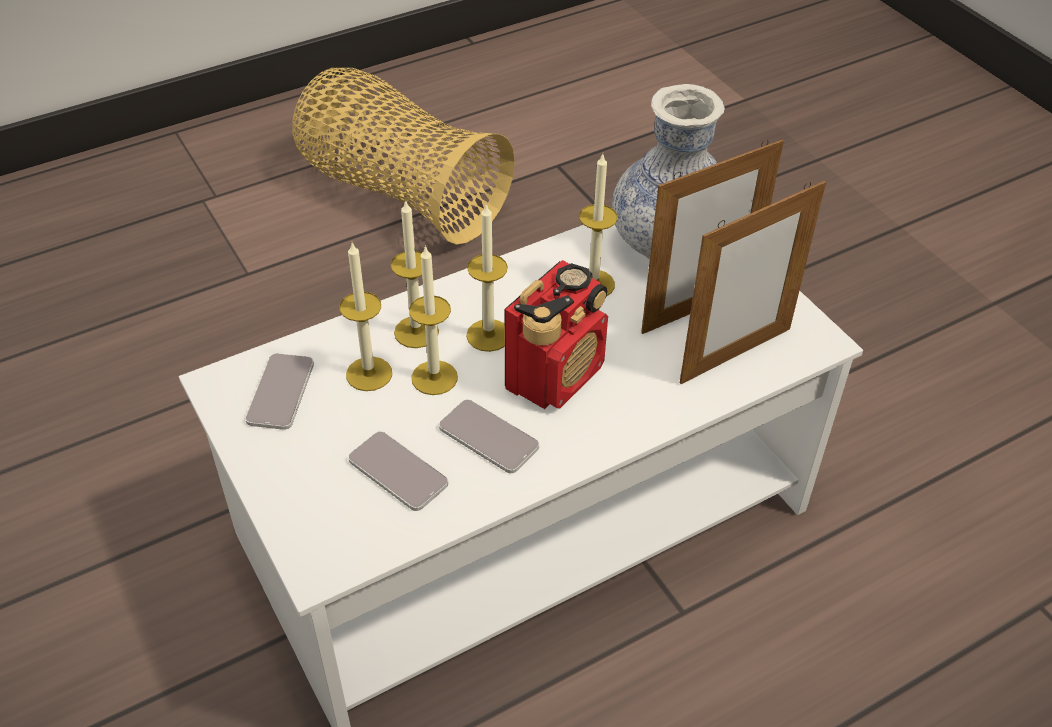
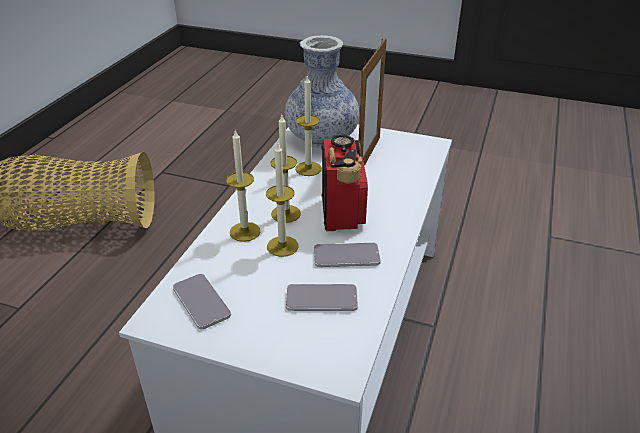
camera: 40 degrees left, 10 degrees down
(369, 374) = (243, 264): candle -> none
(735, 355) = (408, 165): picture frame -> none

